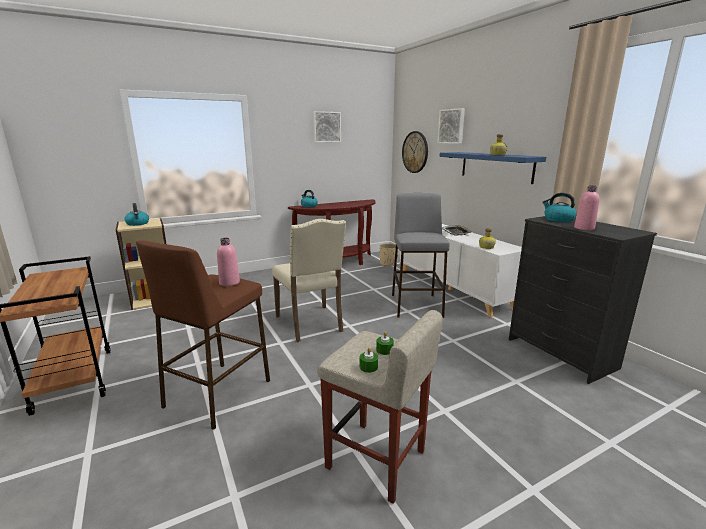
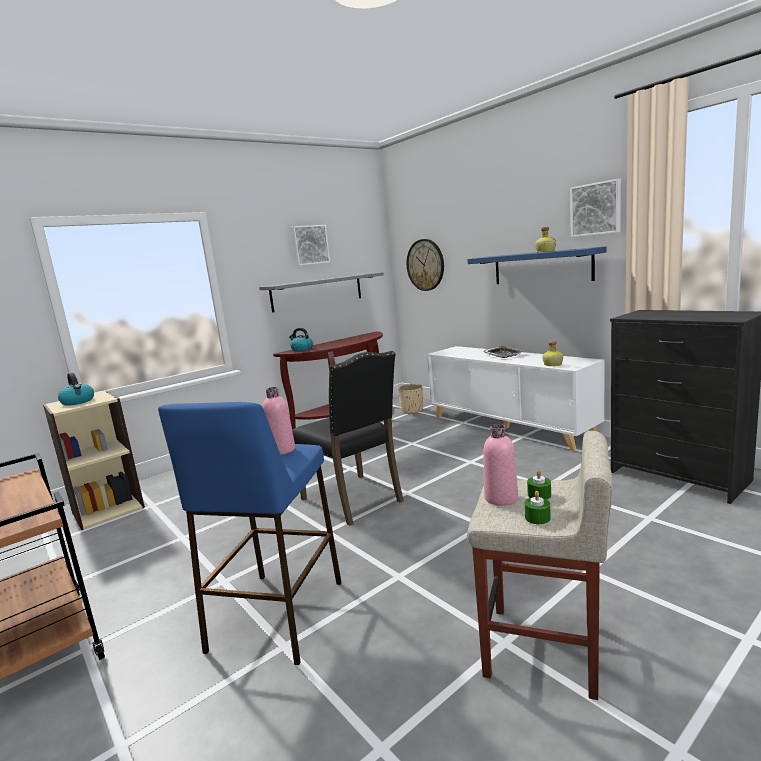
camera: 10 degrees left, 5 degrees down
(217, 394) = (277, 616): brown stool -> blue stool
(310, 324) = (355, 500): beige chair -> black chair
(328, 164) = (317, 292): none -> grey shelf
(416, 305) = (477, 453): grey stool -> none
(452, 126) = (473, 227): picture -> picture (596, 209)
(558, 219) = (647, 314): kettle -> none
(584, 228) = (687, 318): pink bottle -> pink bottle (501, 498)

